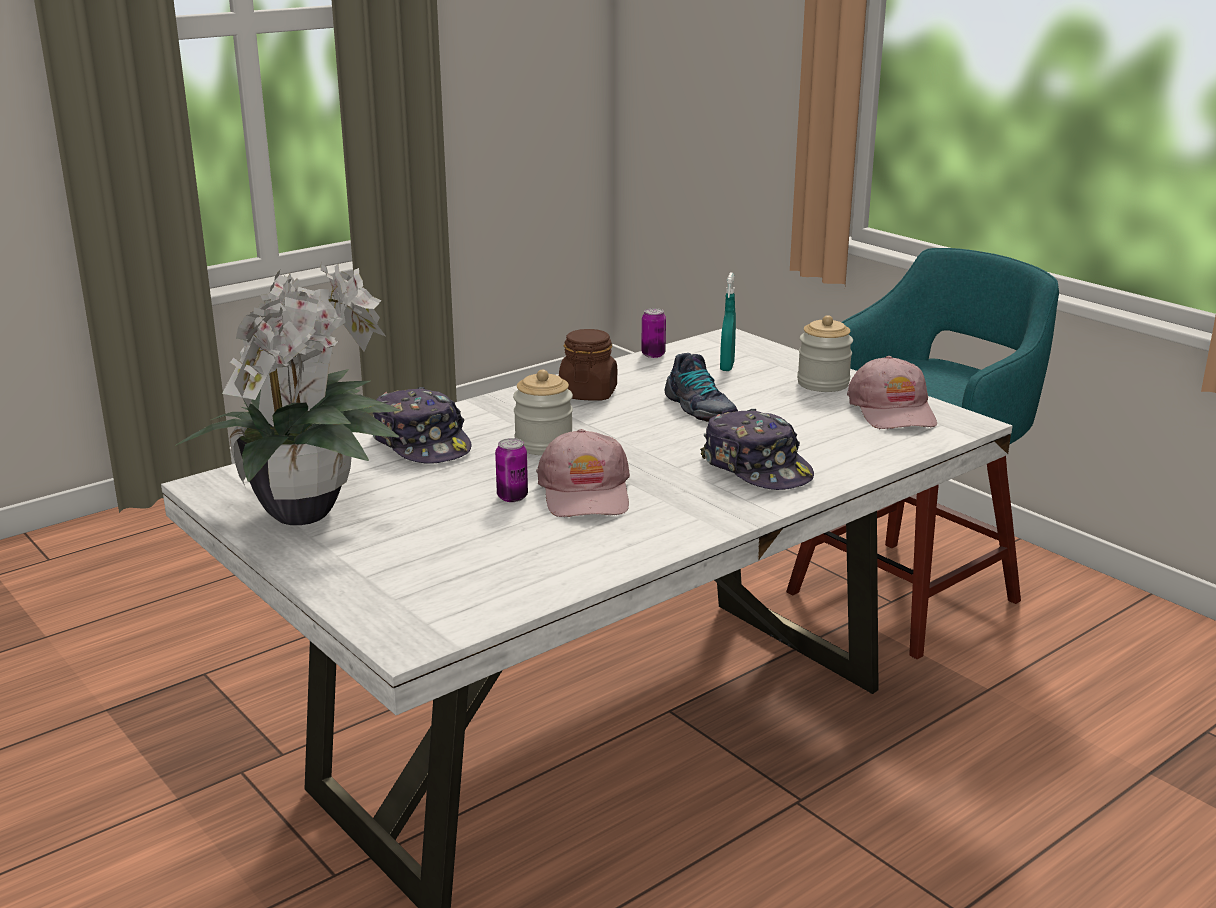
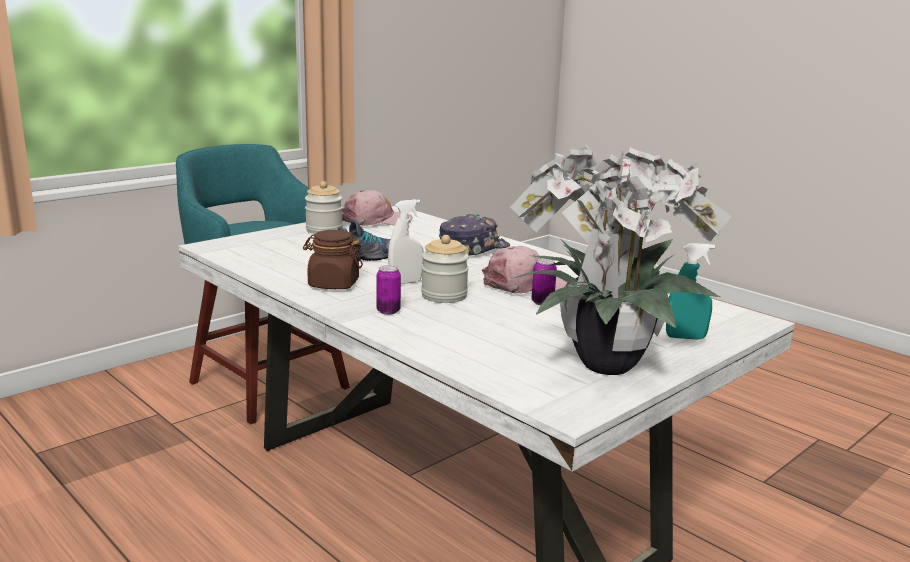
camera: 95 degrees left, 5 degrees down
(422, 443) = (449, 333): cap -> none
(595, 426) = (405, 282): none -> white spray bottle
(653, 354) = (243, 266): can -> can (388, 311)
(727, 366) = (281, 248): turquoise spray bottle -> turquoise spray bottle (685, 337)

